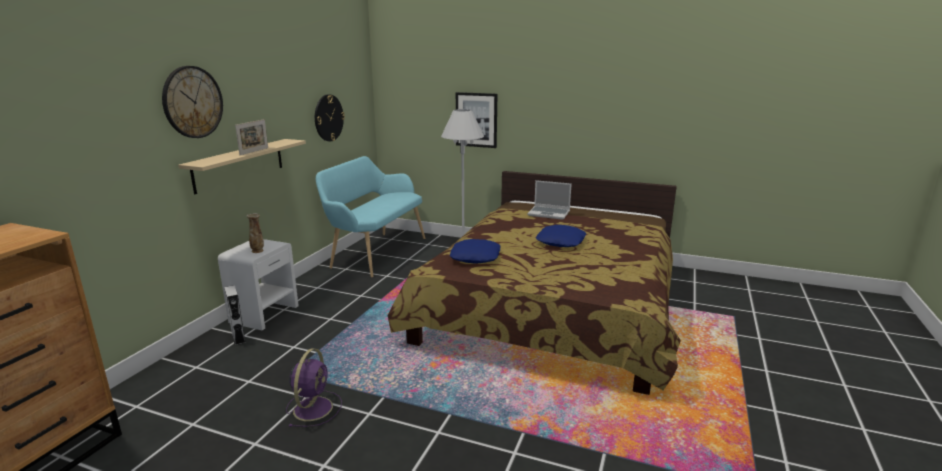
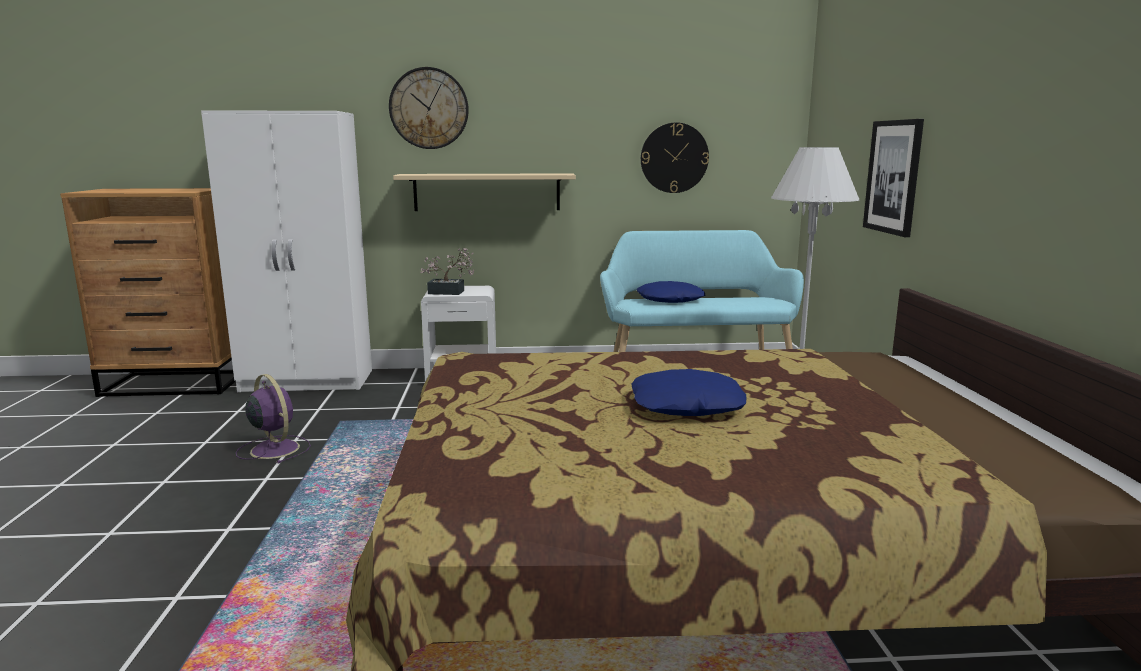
camera: 65 degrees right, 5 degrees down
(164, 381) = (308, 381): none -> white wardrobe
(238, 338) = (403, 382): grey speaker -> none
(254, 151) = (484, 174): picture frame -> none
(257, 251) = (450, 292): vase -> potted plant
(314, 407) = (274, 449): purple fan -> purple fan turned 120 degrees counterclockwise
(475, 257) = (531, 366): blue pillow -> blue pillow (670, 300)
(549, 213) = (848, 379): laptop -> none

